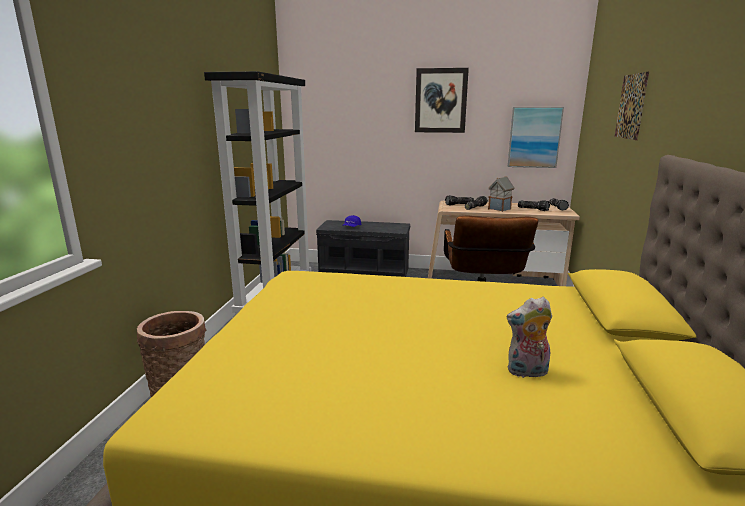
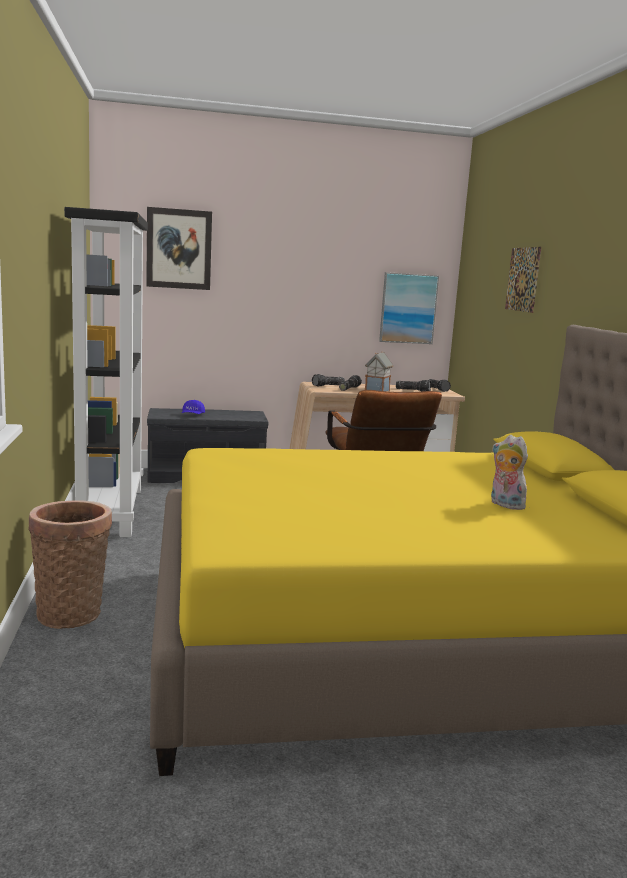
camera: 20 degrees left, 5 degrees down
(441, 100) = (302, 260): picture -> picture (179, 249)
(527, 372) = (504, 505): plush toy -> plush toy turned 75 degrees clockwise

